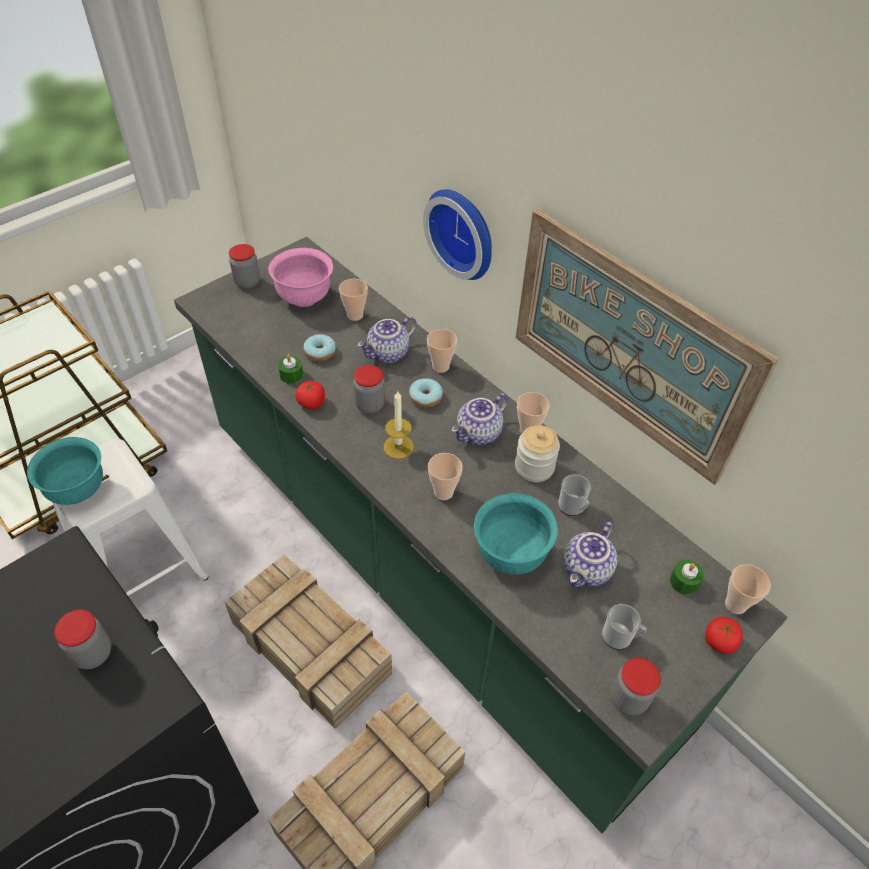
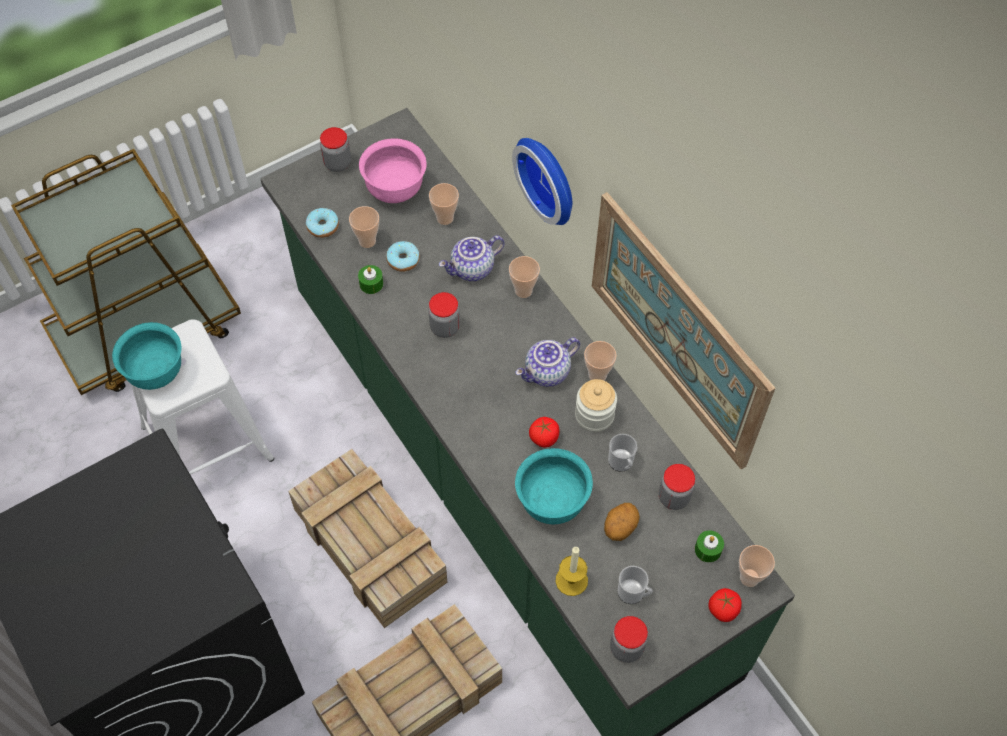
camera: 10 degrees right, 10 degrees up
(93, 653) = (175, 548): jar -> jar (674, 497)
(311, 403) = (387, 319): tomato -> tomato (544, 437)
(398, 447) = (465, 378): candle -> candle (571, 580)
(425, 397) = (502, 325): donut -> donut (323, 226)
(443, 492) = (501, 432): cup -> cup (367, 241)
(587, 570) = (620, 527): teapot -> potato

